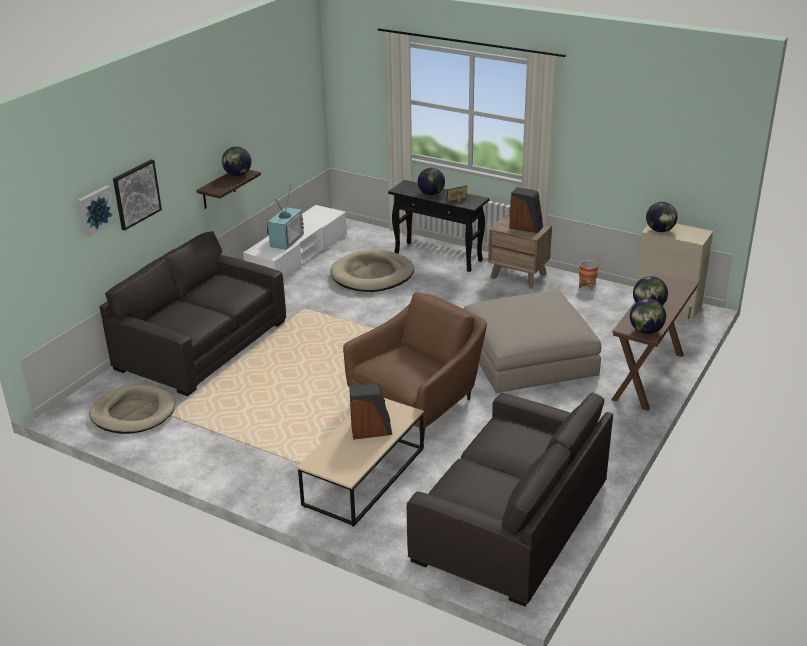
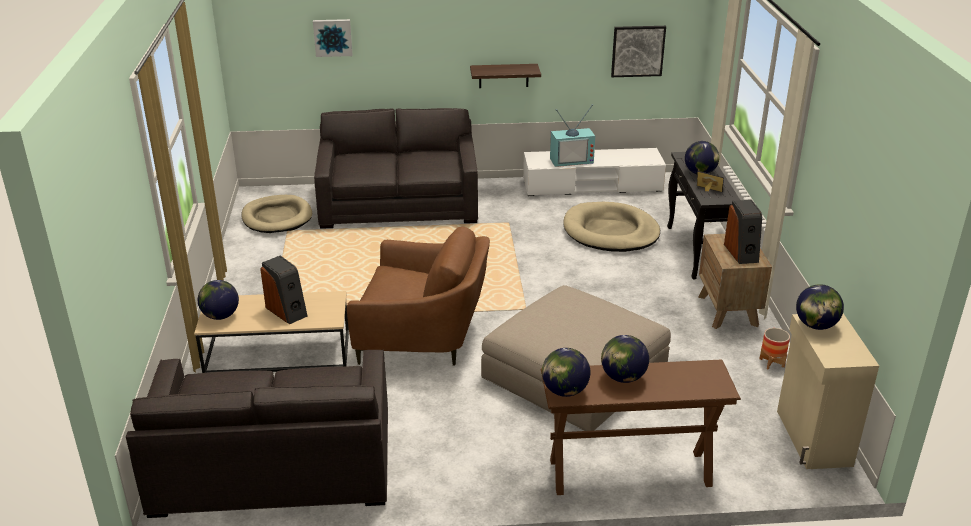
camera: 55 degrees right, 0 degrees up
(136, 194) = (387, 40): picture -> picture (637, 51)
(238, 175) = (521, 68): globe -> globe (221, 316)

